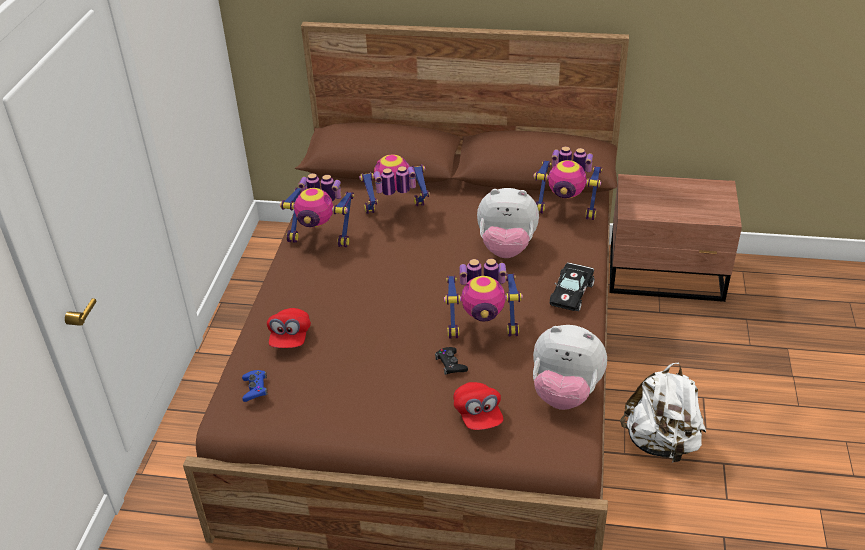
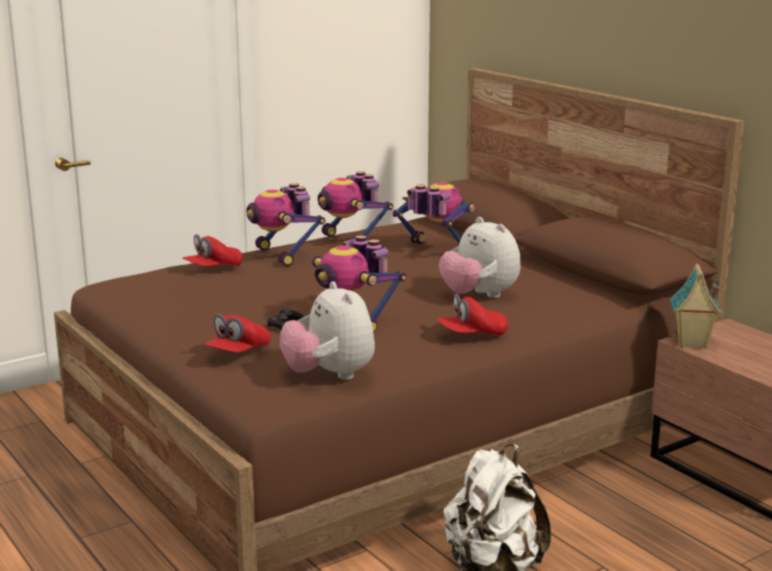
camera: 45 degrees right, 20 degrees down
(255, 388) = (138, 277): blue game controller -> none
(566, 210) = (587, 297): toy robot -> toy robot (283, 255)
(571, 293) = (472, 335): black toy car -> red cap
(638, 211) = (691, 344): none -> toy house

